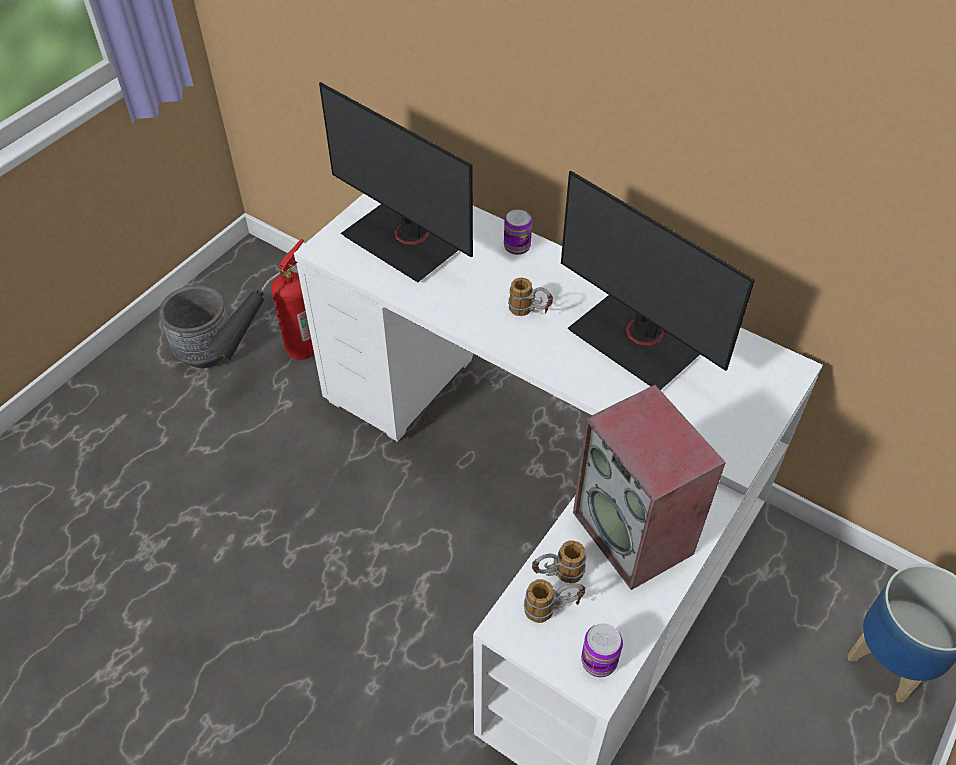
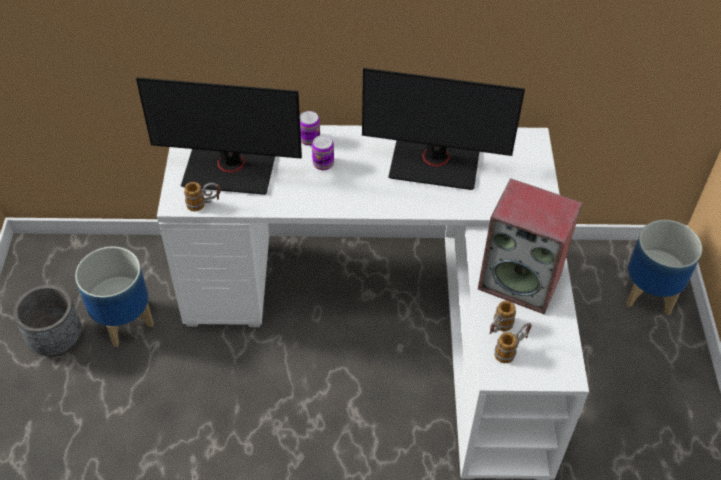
camera: 35 degrees left, 0 degrees up
(278, 366) = (125, 321): fire extinguisher -> planter
(530, 312) = (355, 178): mug -> mug (204, 204)
(599, 661) = (559, 363): can -> can (323, 163)

